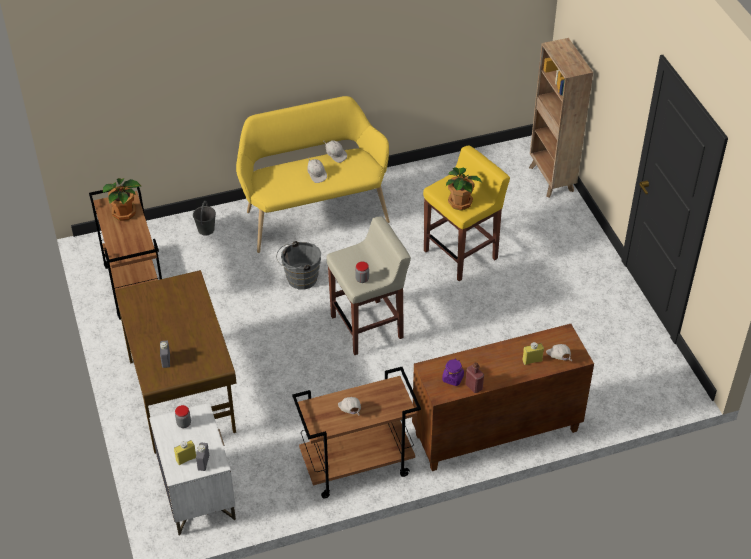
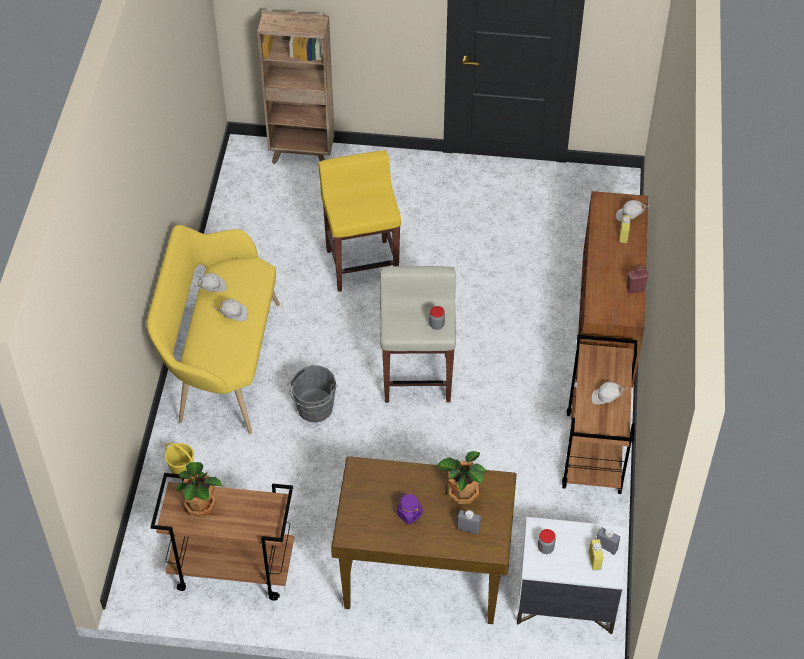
camera: 65 degrees left, 5 degrees up
(206, 229) = (182, 470): grey bucket -> yellow bucket
(452, 378) = (617, 300): purple jar -> purple jar (409, 514)
(460, 202) = (373, 208): potted plant -> potted plant (462, 491)

